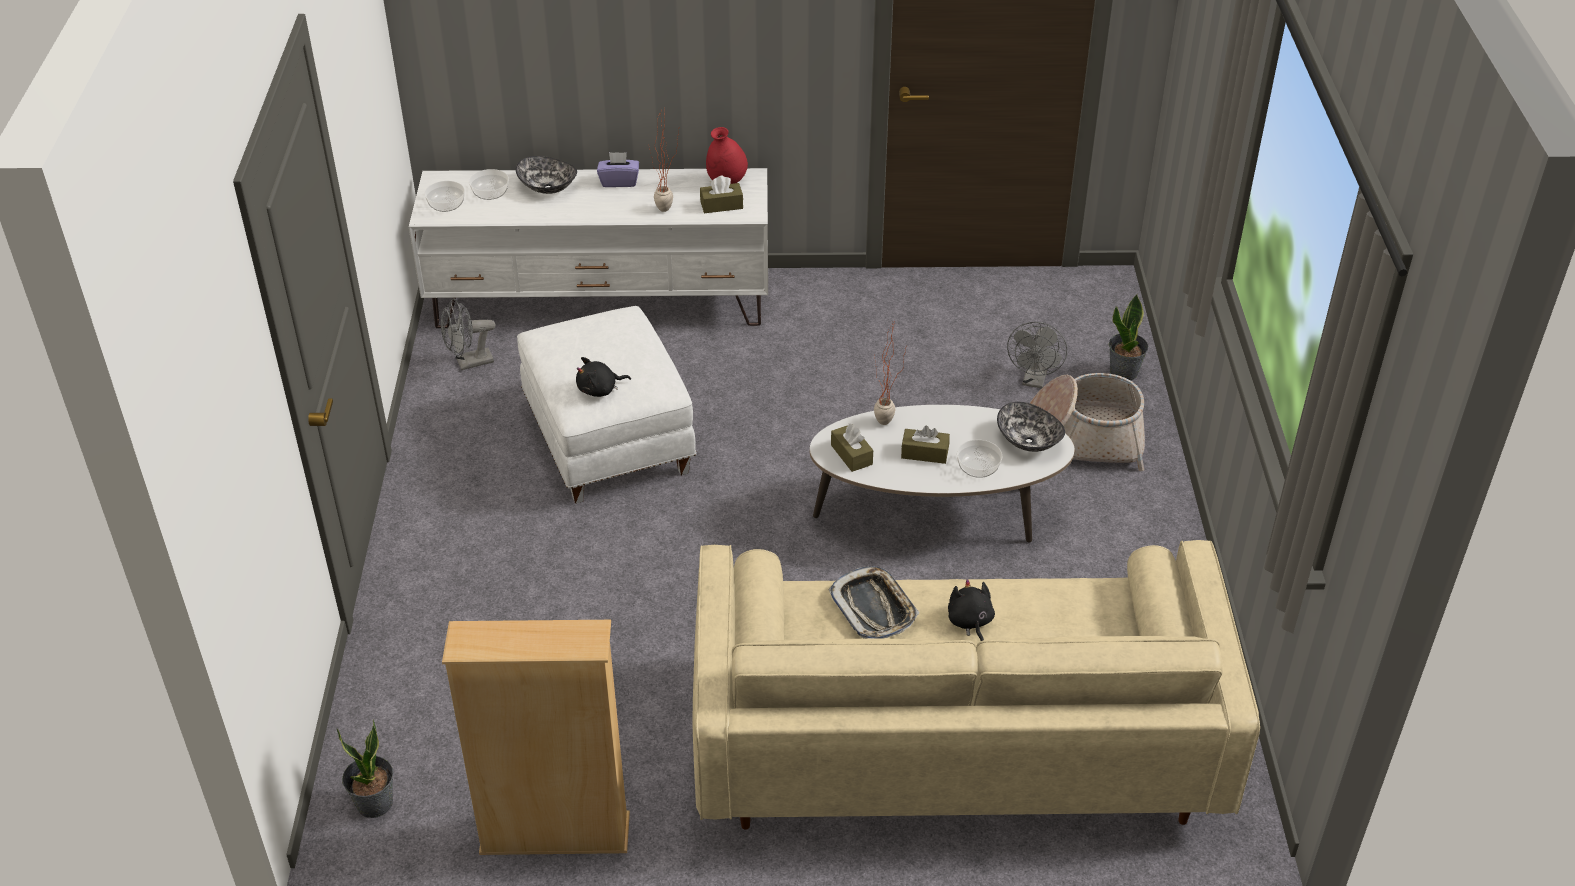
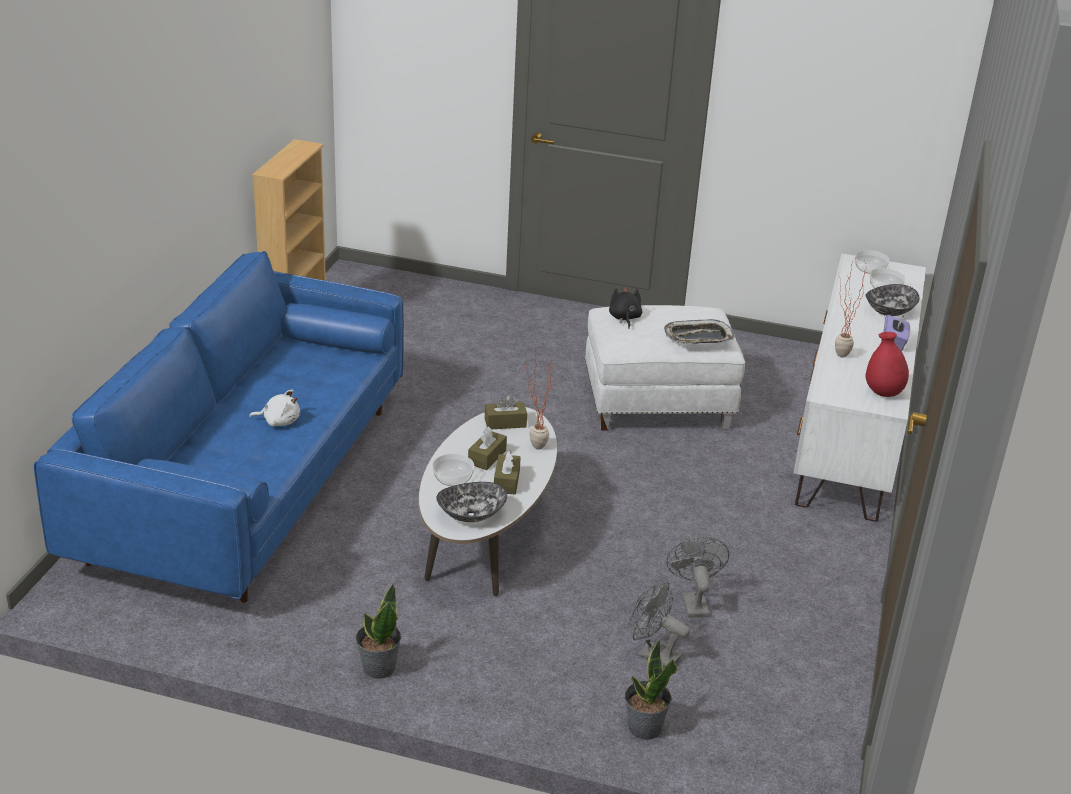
camera: 105 degrees right, 10 degrees down
(375, 803) = (363, 282): potted plant -> potted plant (378, 667)
(469, 363) = (778, 361): grey fan -> grey fan (693, 602)
(721, 205) = (843, 383): brown tissue box -> brown tissue box (506, 481)
(874, 608) = (324, 385): tray -> tray (698, 338)
(955, 742) = (246, 483): beige sofa -> blue sofa
(970, 622) = (279, 421): black plush toy -> white plush toy
(1082, 439) = (547, 658): basket -> none

